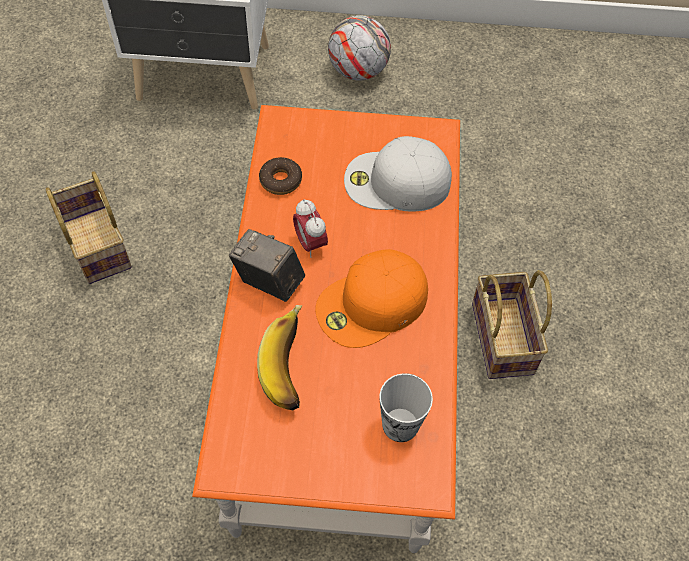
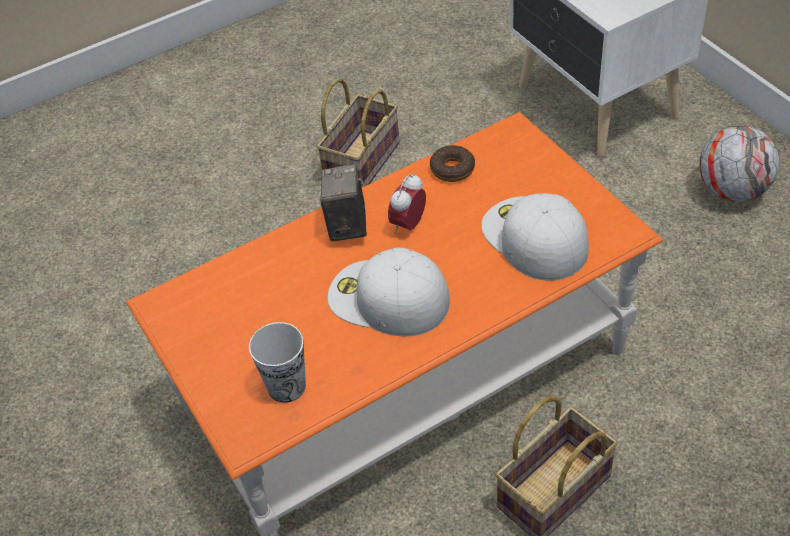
camera: 60 degrees right, 10 degrees down
(292, 366) = (281, 286): banana -> none
(372, 305) = (387, 299): orange cap -> white cap

